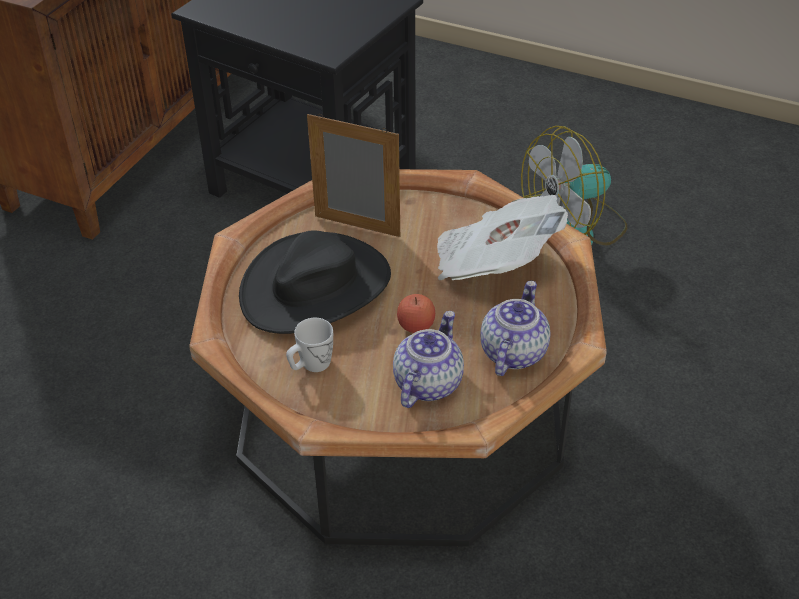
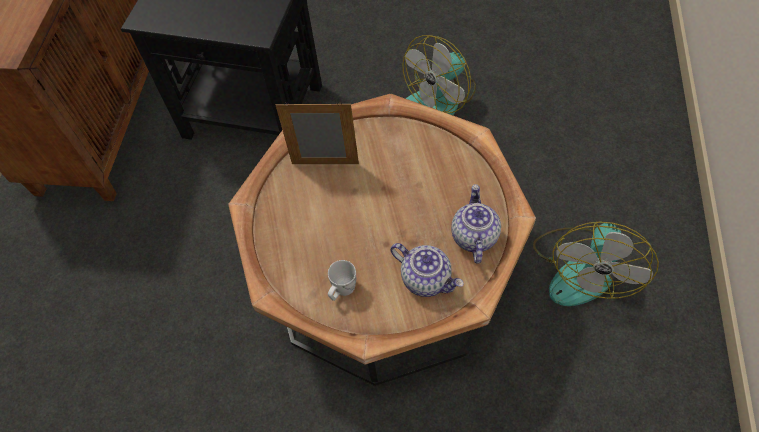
camera: 15 degrees left, 15 degrees up
(315, 286) = (318, 224): black hat -> none
(416, 326) = (400, 234): apple -> none
(427, 383) = (426, 279): teapot -> teapot turned 120 degrees clockwise
(493, 264) = (431, 167): newspaper -> none
(686, 489) = (582, 268): none -> fan

